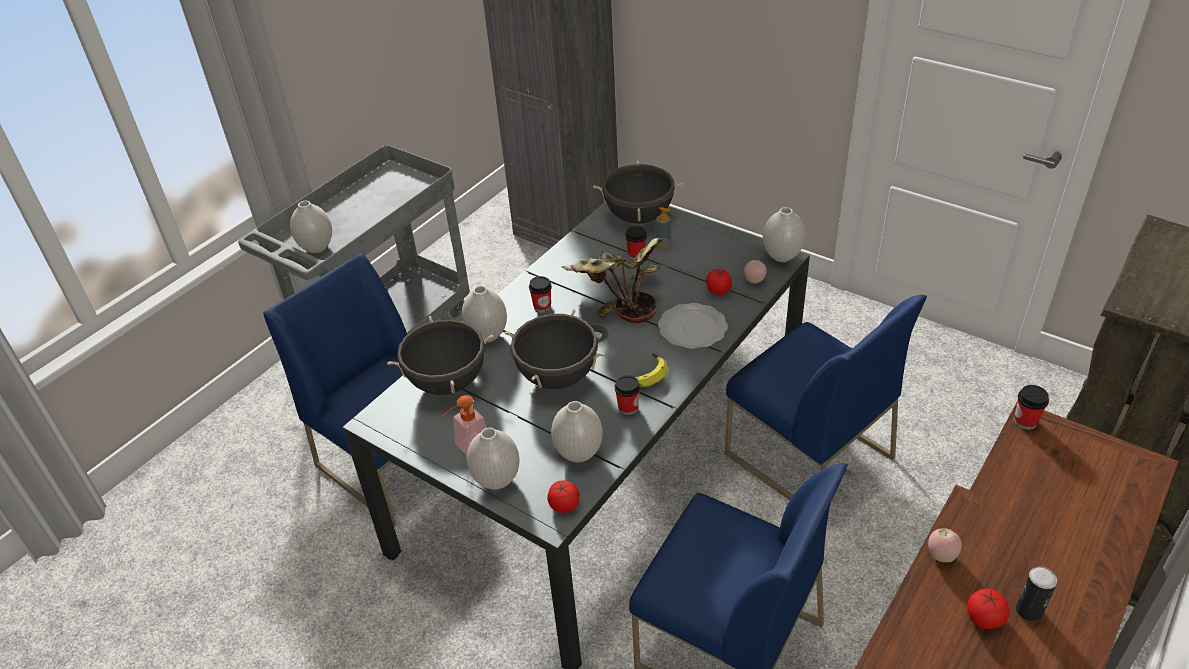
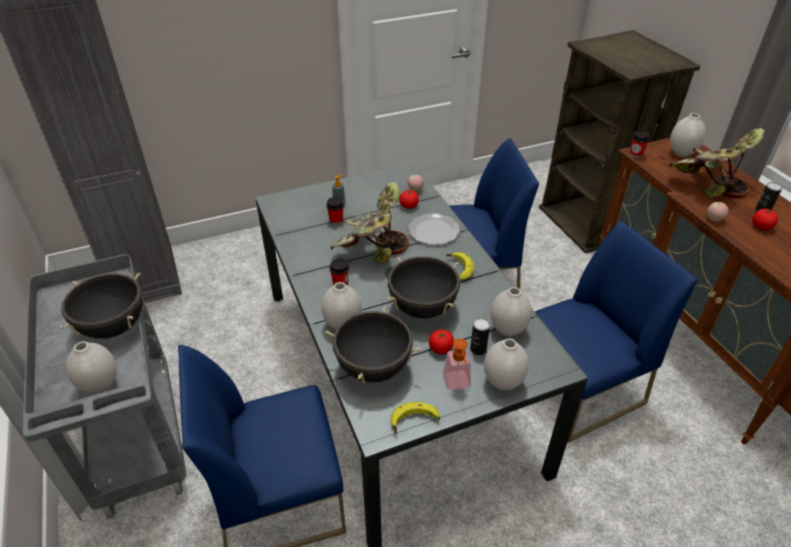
camera: 60 degrees left, 0 degrees up
(400, 440) = (415, 422): none -> banana
(530, 443) = (478, 349): none -> can
(564, 505) = (551, 357): tomato -> tomato (440, 349)
(628, 408) = (482, 289): cup -> none
(639, 217) = (297, 202): black cooking pot -> black cooking pot (114, 327)
(782, 256) = (404, 171): white vase -> white vase (681, 153)
(1036, 523) = (706, 184): none -> potted plant

